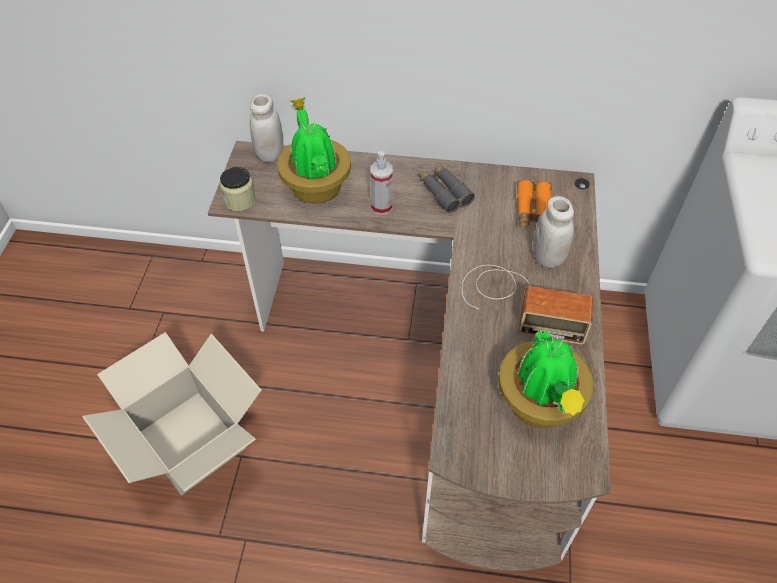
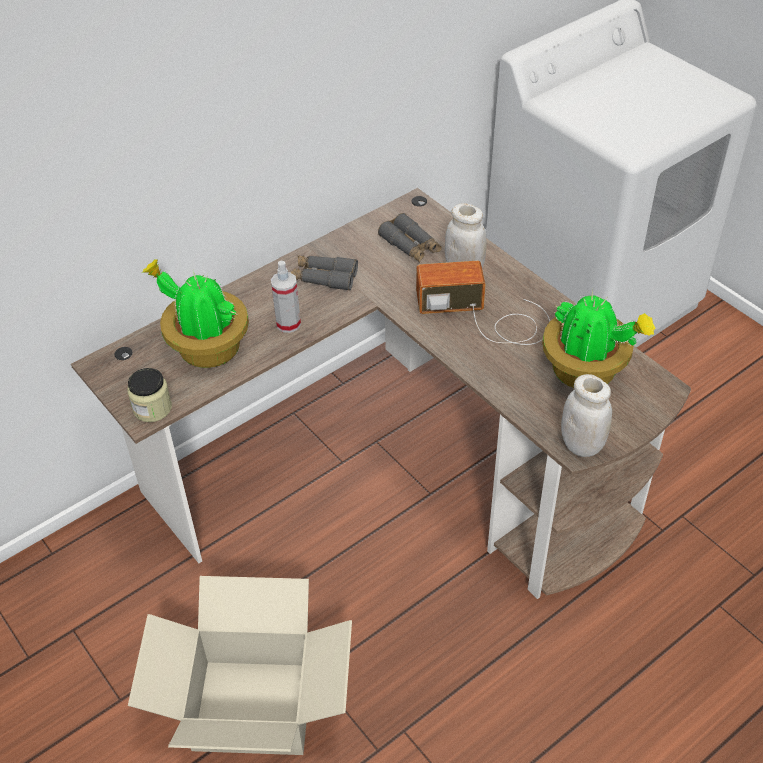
camera: 45 degrees left, 5 degrees down
(270, 154) = (125, 352): white jar -> white jar (582, 445)
(519, 303) = (486, 316): radio -> radio turned 150 degrees counterclockwise
(532, 211) = (410, 245): orange binoculars -> grey binoculars

